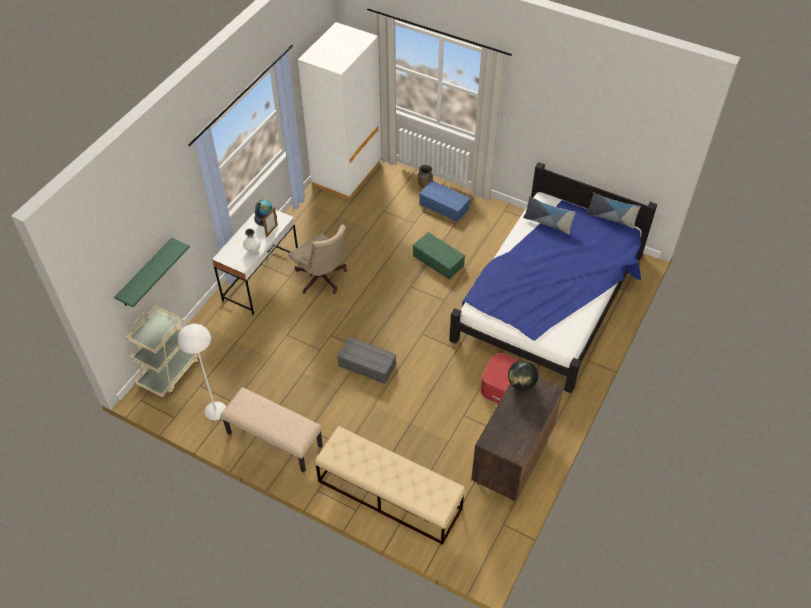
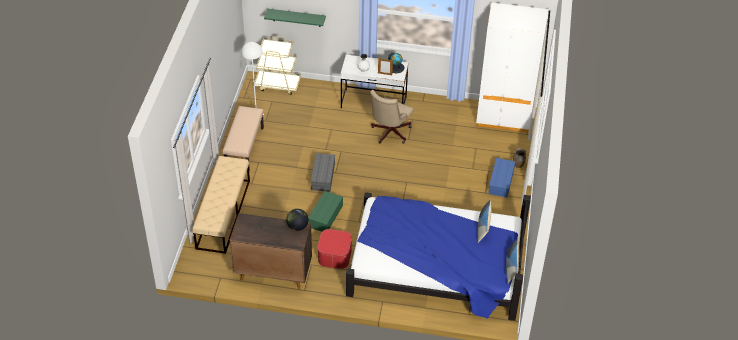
camera: 70 degrees right, 5 degrees down
(439, 261) = (440, 192): green storage box -> green storage box (326, 217)

